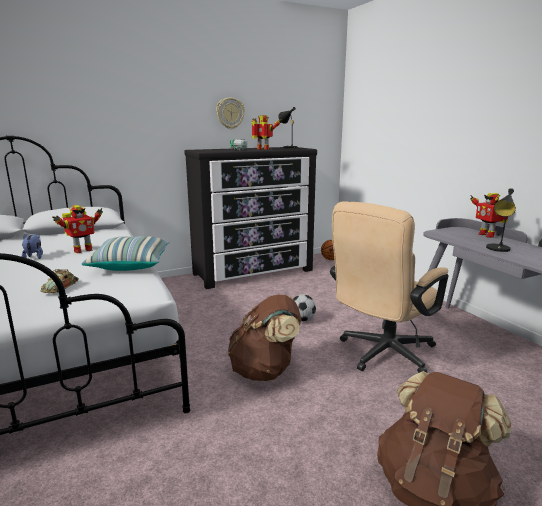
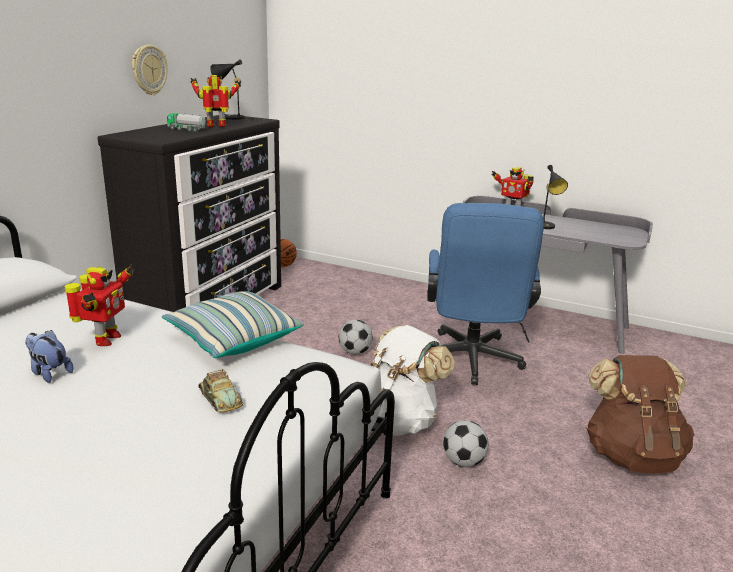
camera: 40 degrees left, 5 degrees up
(265, 371) = (396, 421): brown backpack -> white backpack
(271, 417) = (464, 462): none -> football
(381, 354) = (471, 362): beige office chair -> blue office chair

